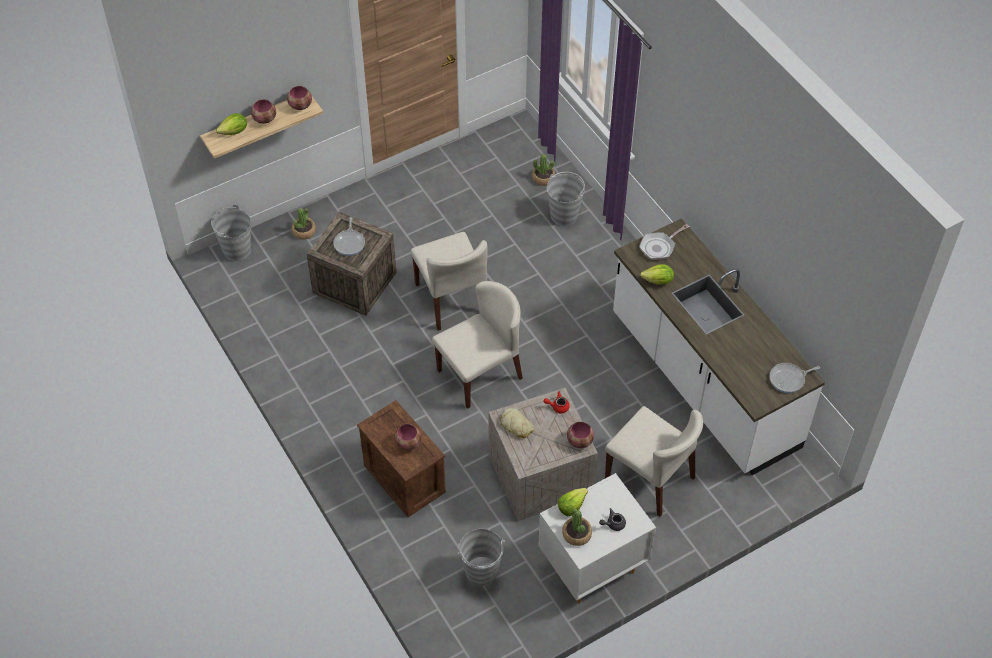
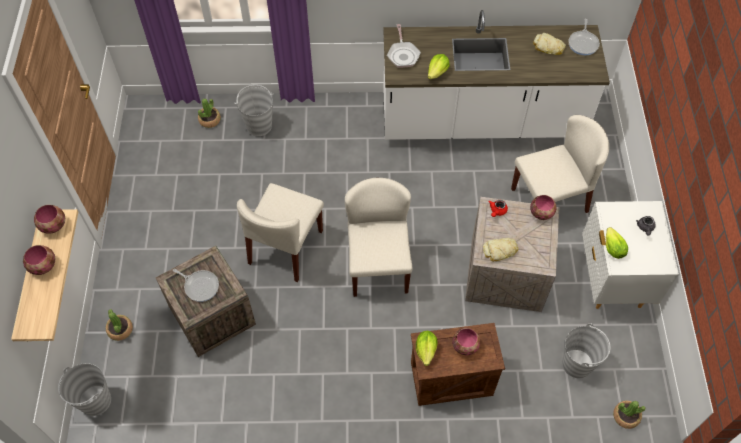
camera: 60 degrees left, 5 degrees up
(234, 132) = (36, 302): lettuce -> lettuce (426, 350)
(452, 299) = (286, 248): beige chair -> beige chair turned 105 degrees clockwise
(577, 534) = (643, 258): potted plant -> potted plant (626, 416)
(760, 353) = (548, 47): none -> bread

